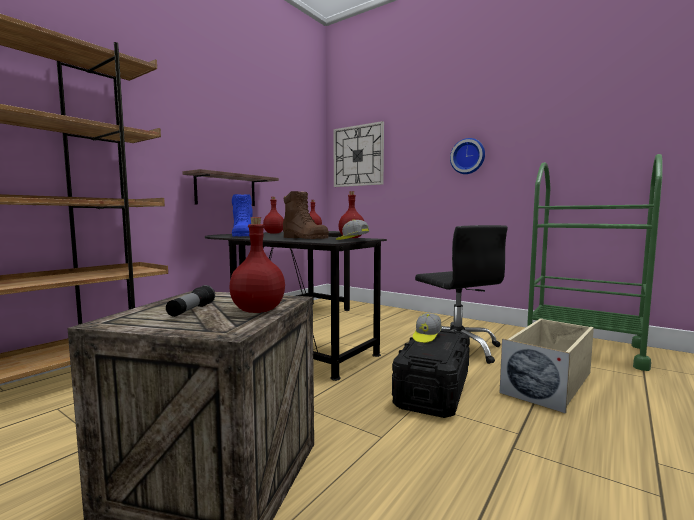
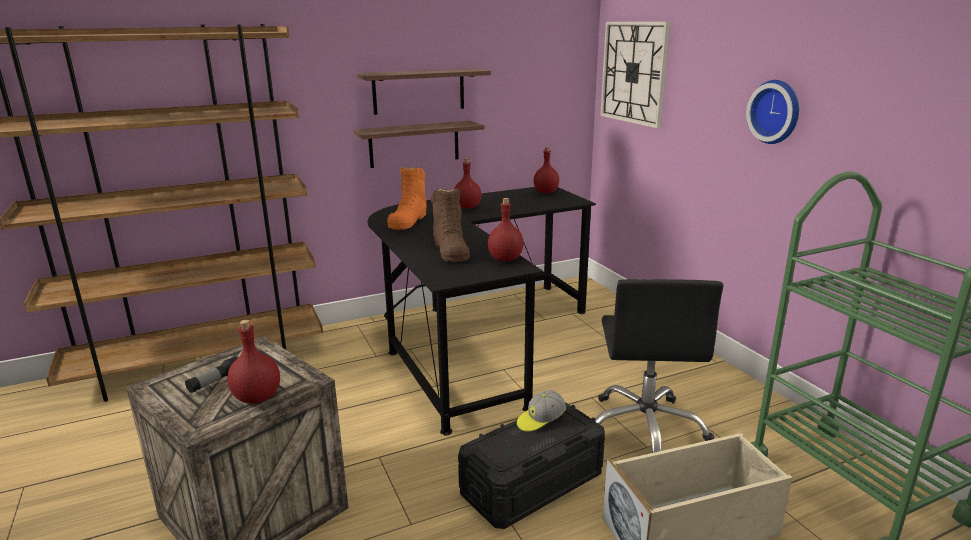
camera: 30 degrees right, 15 degrees up
(229, 151) = (419, 91): none -> shelf
(242, 235) = (408, 220): blue boot -> orange boot
(352, 240) = (480, 275): cap -> none

